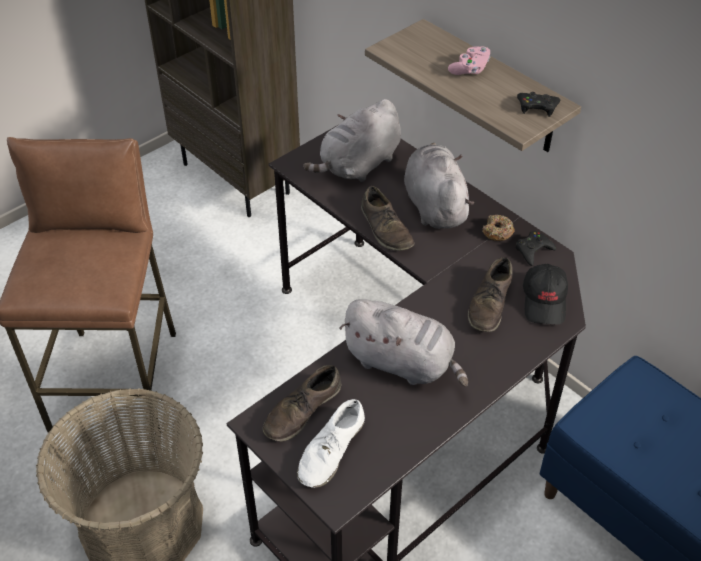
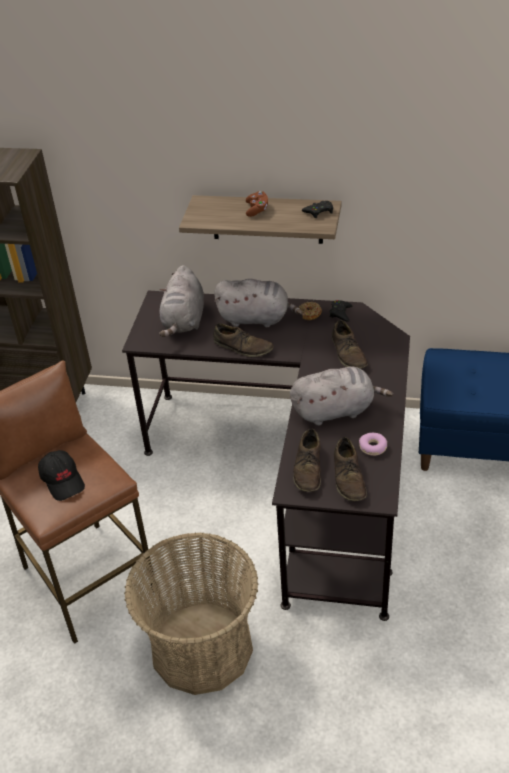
camera: 35 degrees left, 5 degrees down
(331, 450) = (348, 477): white shoe -> brown shoe
(394, 434) = (373, 447): none -> donut
(434, 205) = (257, 319): grey plush toy -> grey plush toy turned 150 degrees clockwise
(470, 69) = (257, 210): pink game controller -> brown game controller
(545, 301) = (376, 335): black cap -> black cap (63, 480)

